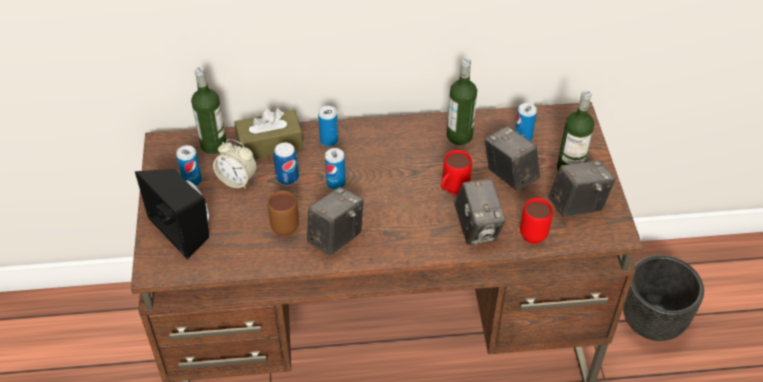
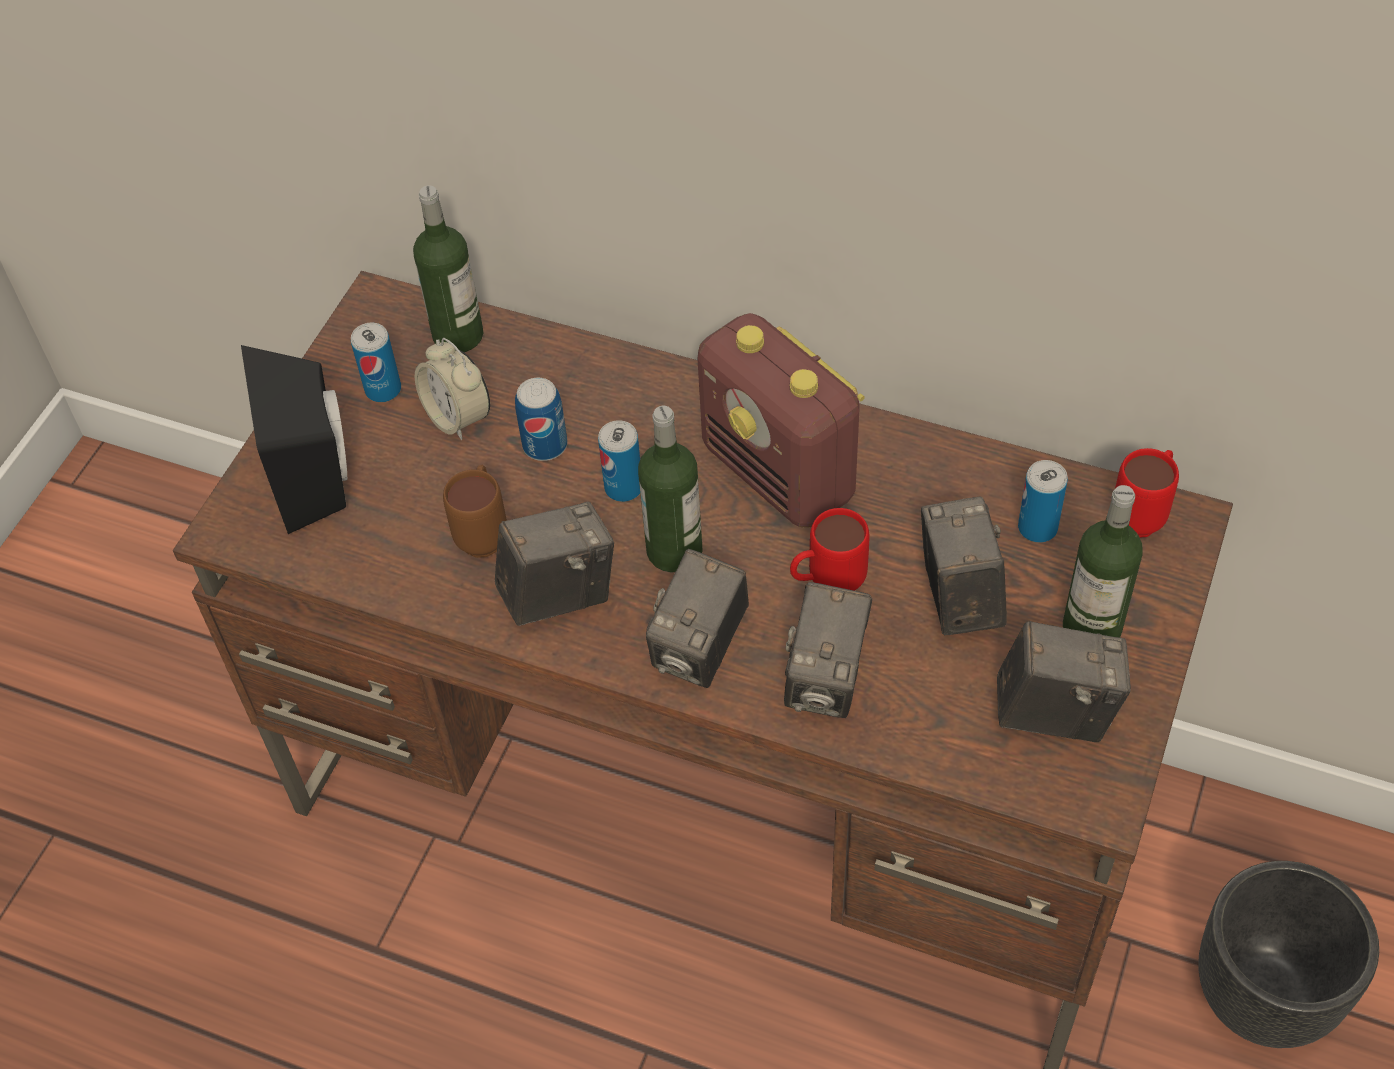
camera: 30 degrees right, 5 degrees up
(270, 145) = (554, 370): brown tissue box -> none
(329, 140) = (662, 399): can -> none
(402, 153) = (780, 474): none -> radio
(415, 236) = (700, 649): none -> camera
(459, 136) = (912, 479): bottle -> bottle (674, 550)
(533, 231) = (932, 730): red mug -> red mug (1143, 514)

